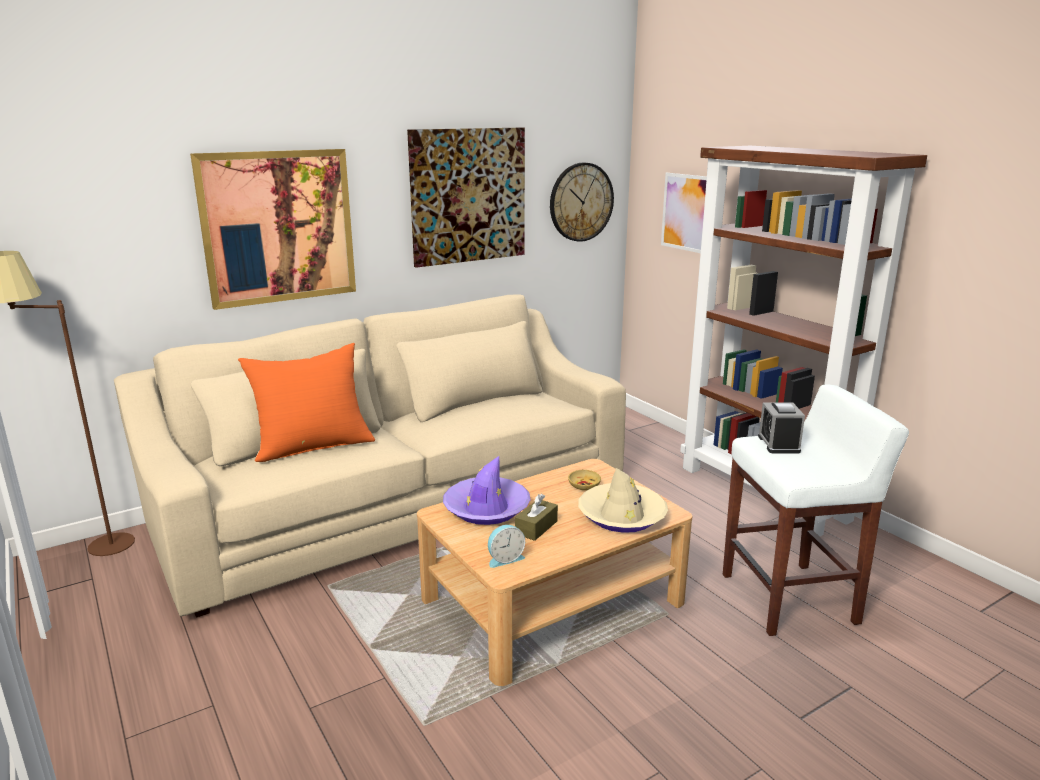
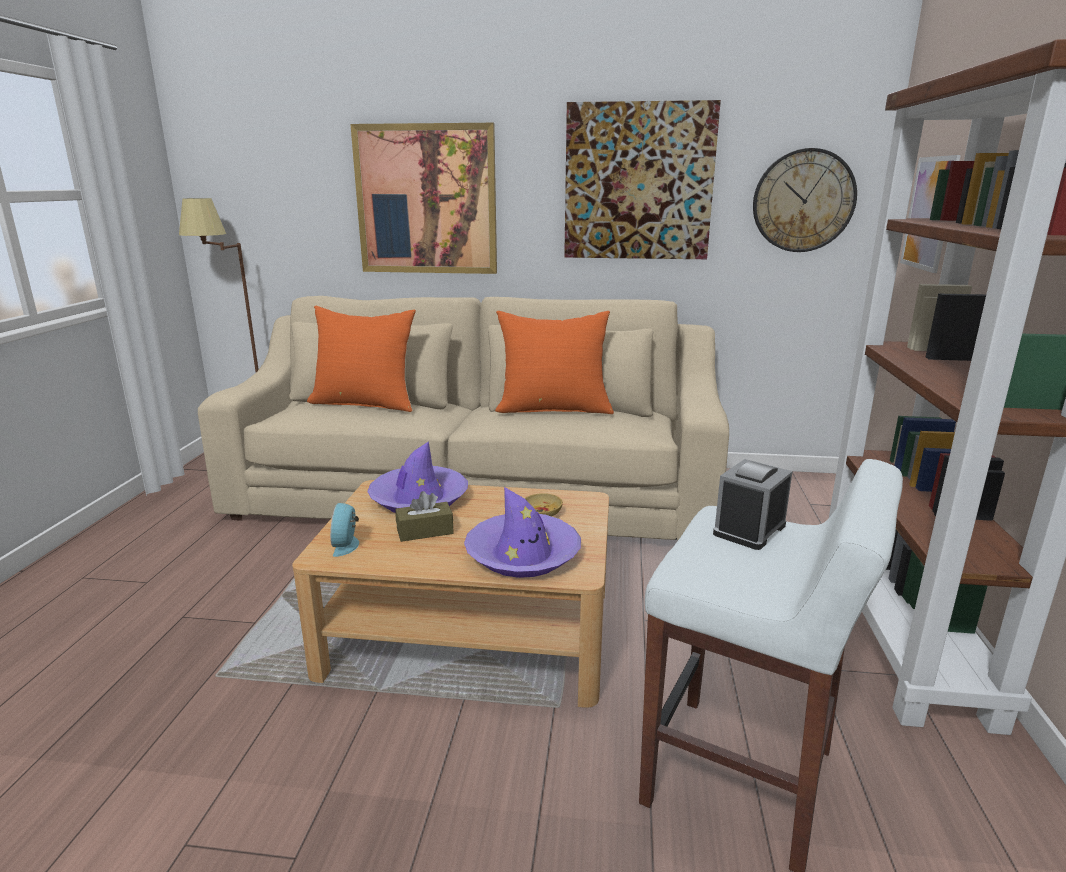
camera: 40 degrees right, 0 degrees up
(479, 405) = (554, 409): none -> orange pillow
(505, 559) = (347, 545): alarm clock -> alarm clock turned 75 degrees clockwise
(622, 515) = (523, 555): beige hat -> purple hat

